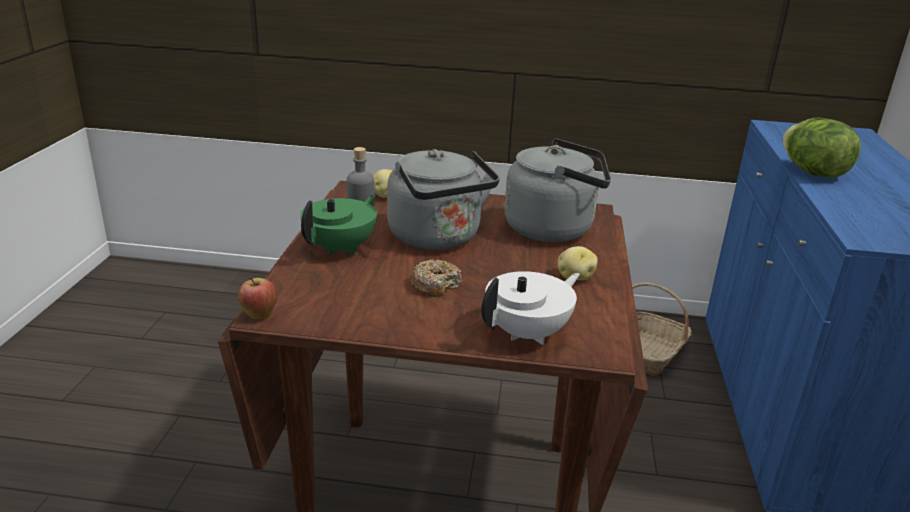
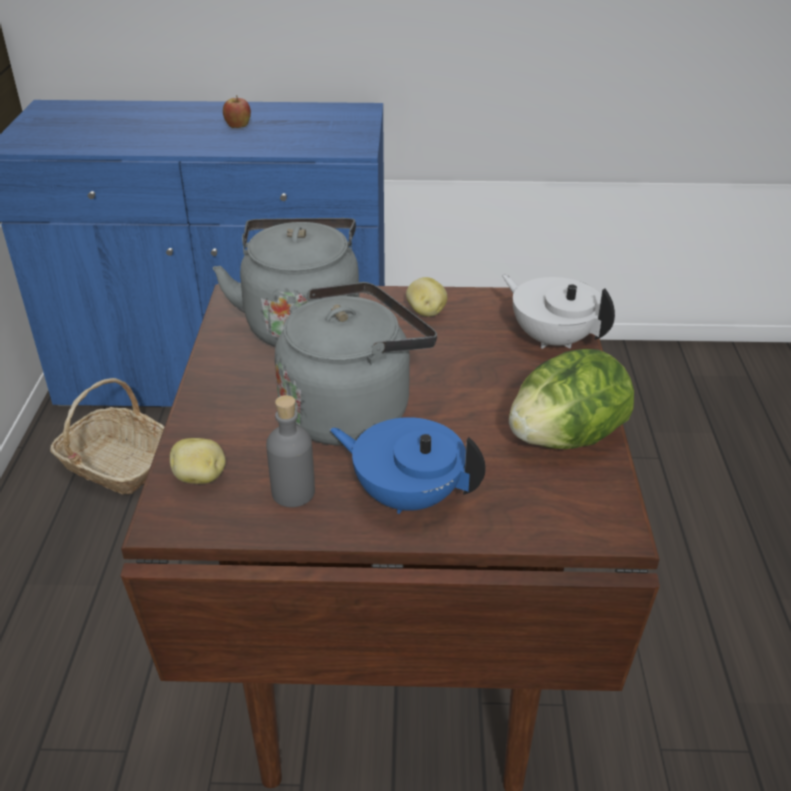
camera: 95 degrees left, 10 degrees up
(259, 315) = (619, 535): apple -> apple (238, 127)
(341, 248) = (407, 495): green teapot -> blue teapot
(435, 285) = (481, 402): donut -> none
(812, 173) = (186, 145): lettuce -> lettuce (566, 438)

